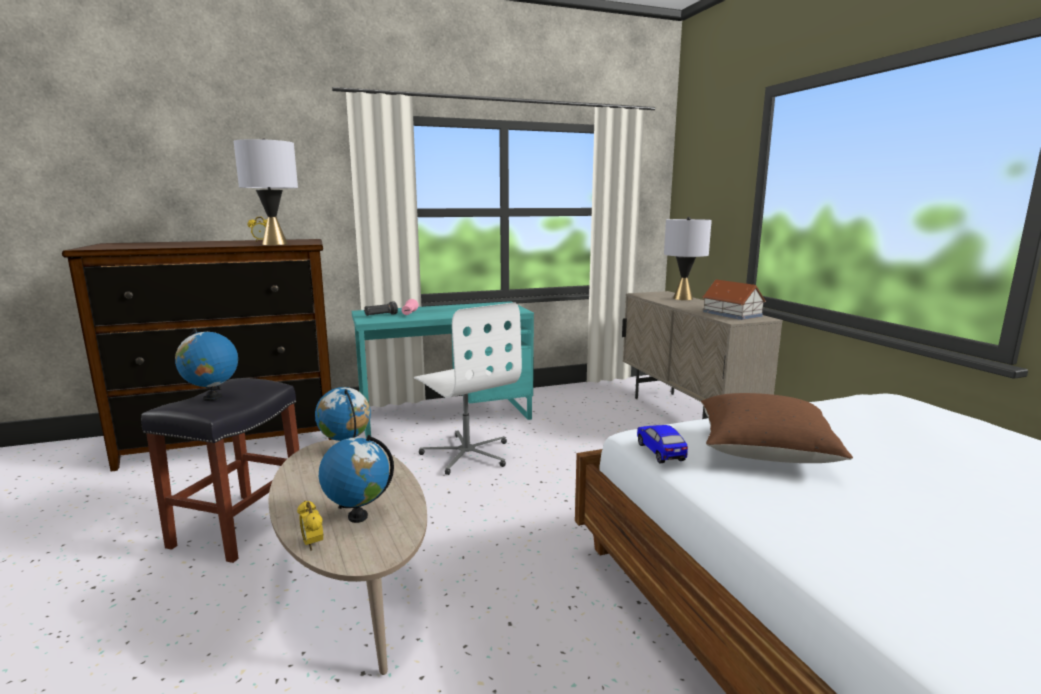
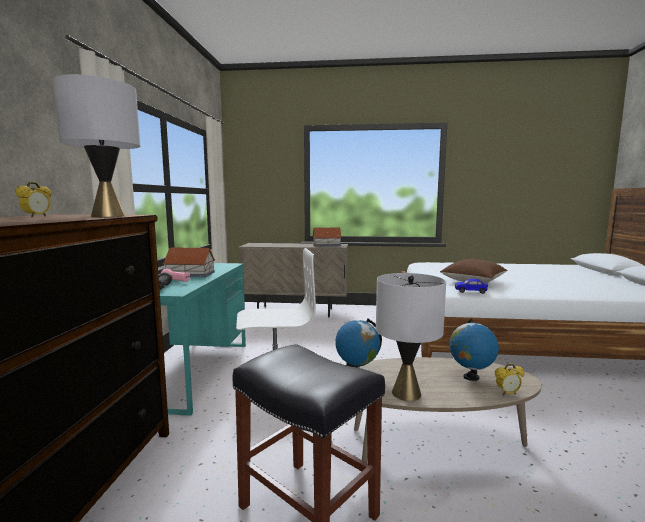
camera: 65 degrees left, 5 degrees down
(212, 398) = (317, 371): globe -> none
(447, 311) = (191, 274): none -> toy house
(682, 298) = (275, 244): grey table lamp -> grey table lamp (406, 393)

